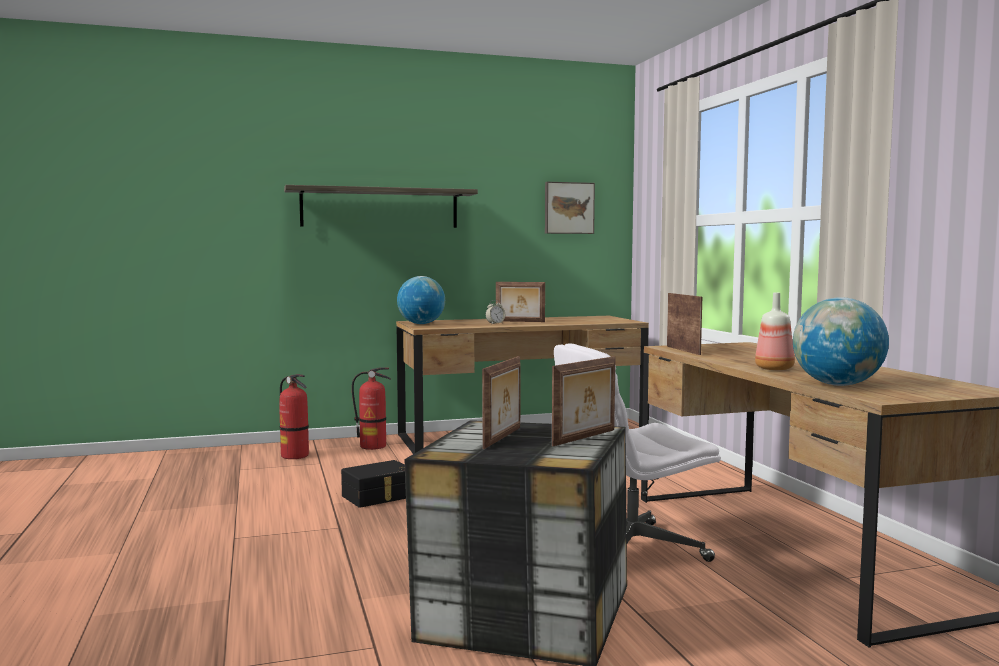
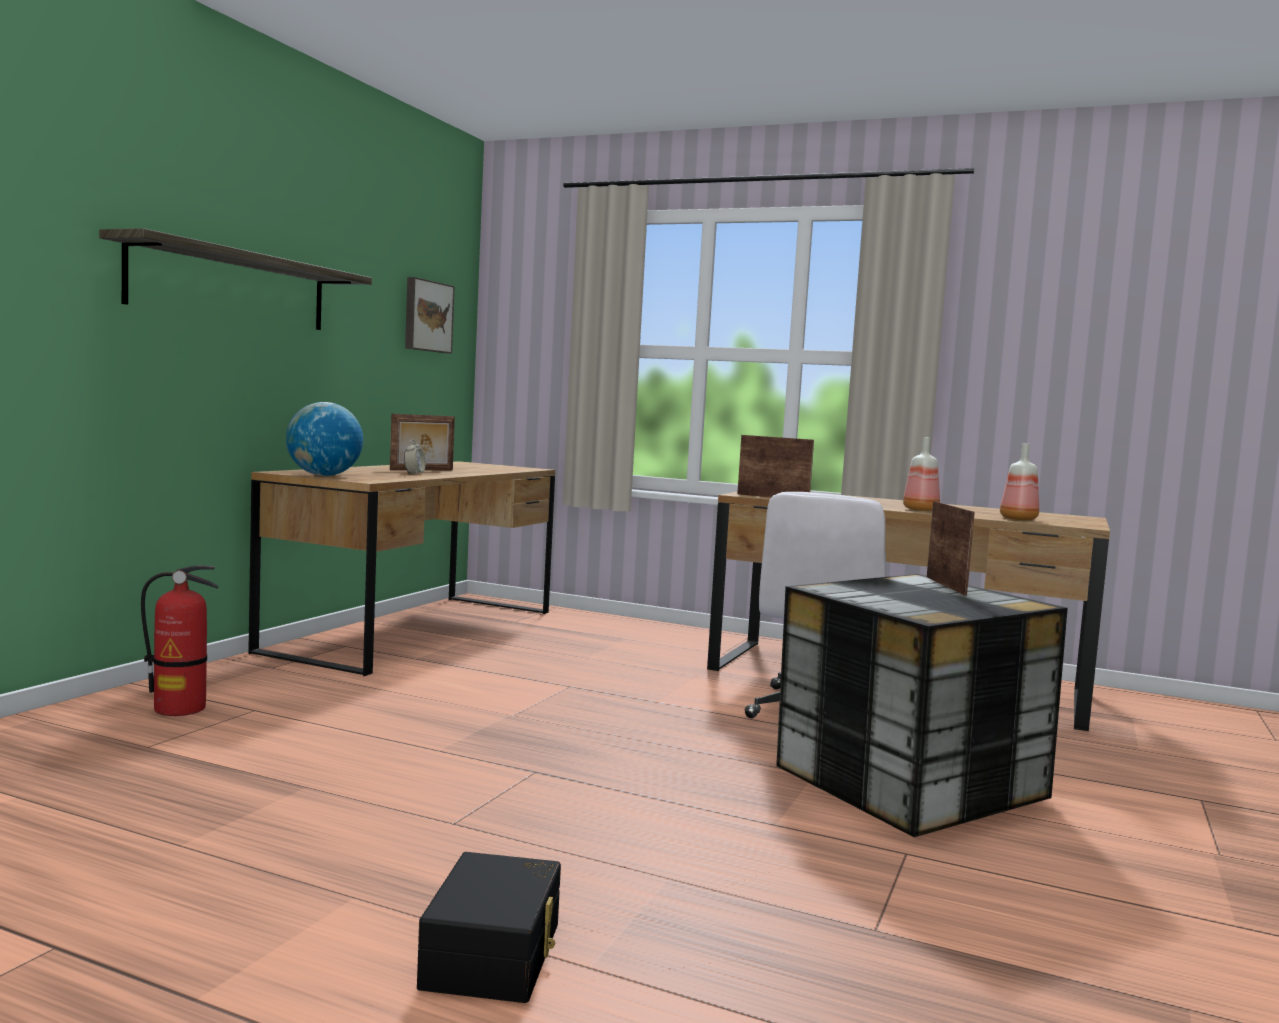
camera: 50 degrees left, 0 degrees up
(373, 446) = (262, 674): fire extinguisher -> none
(379, 497) = (469, 728): black storage box -> black storage box (496, 954)
(503, 438) = (898, 595): picture frame -> none
(837, 385) = (1018, 519): globe -> bottle

